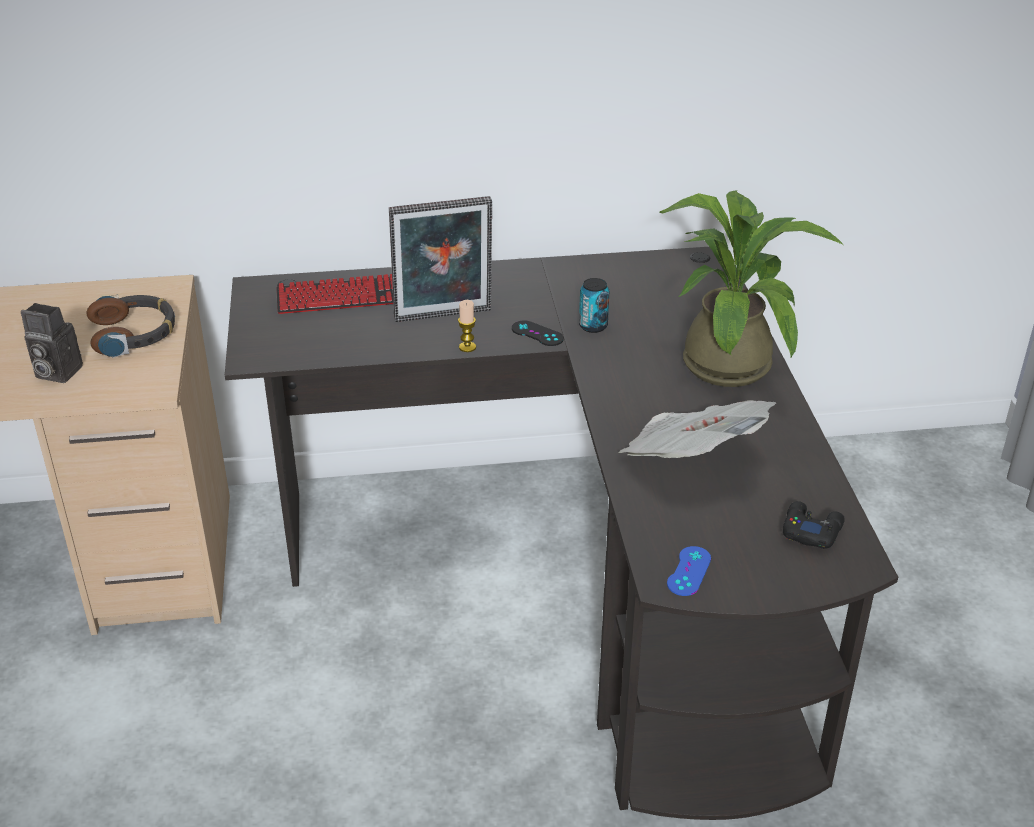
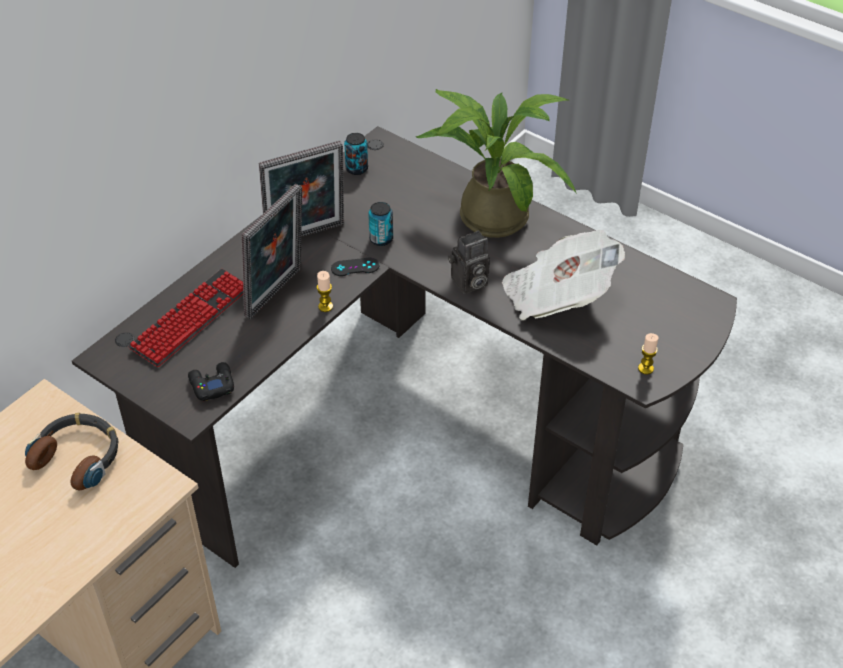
camera: 45 degrees left, 10 degrees up
(55, 372) = (67, 529): camera -> camera (468, 283)
(532, 291) = (306, 236): none -> picture frame
(653, 266) = (356, 169): none -> can
(689, 571) = (645, 368): blue game controller -> candle
(811, 530) = (668, 299): black game controller -> black game controller (211, 385)

